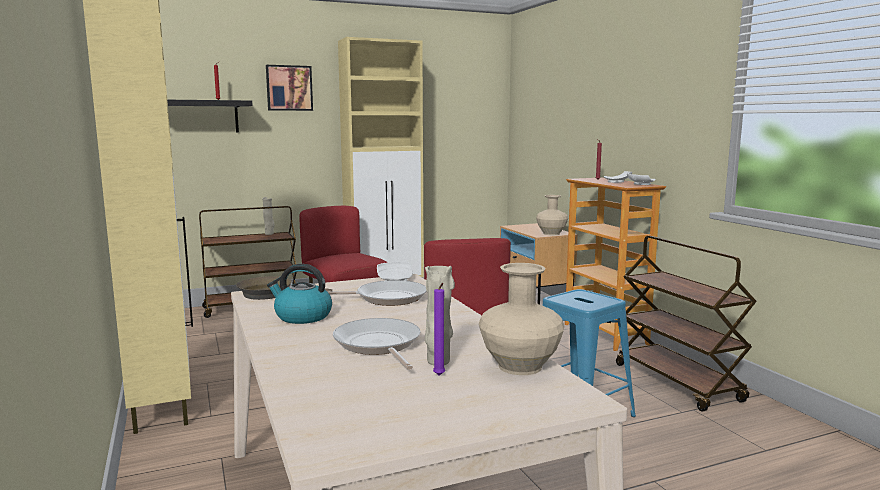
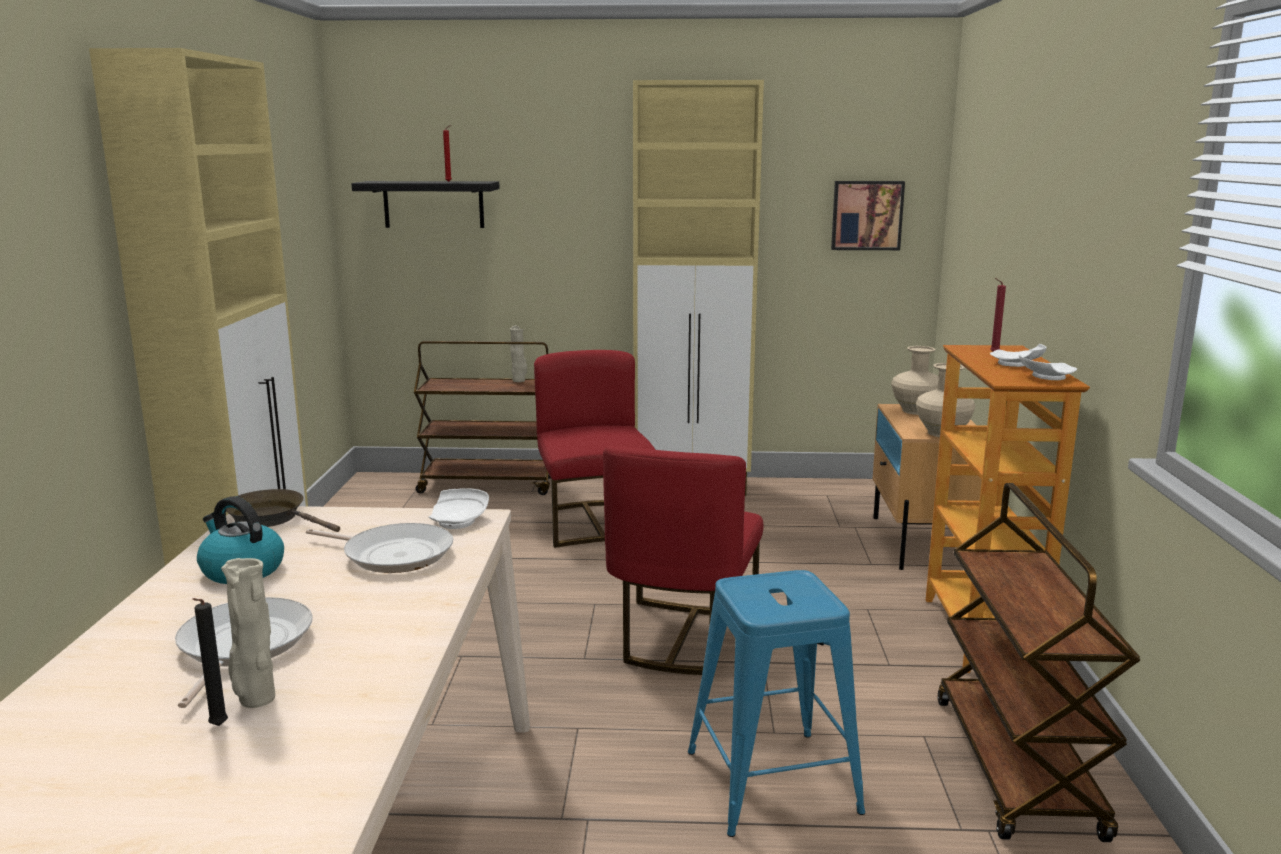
camera: 25 degrees right, 5 degrees up
(289, 88) = (559, 160): picture -> picture (866, 215)
(439, 376) = (217, 727): purple candle -> black candle
(520, 367) = (340, 739): beige vase -> beige vase (916, 411)

